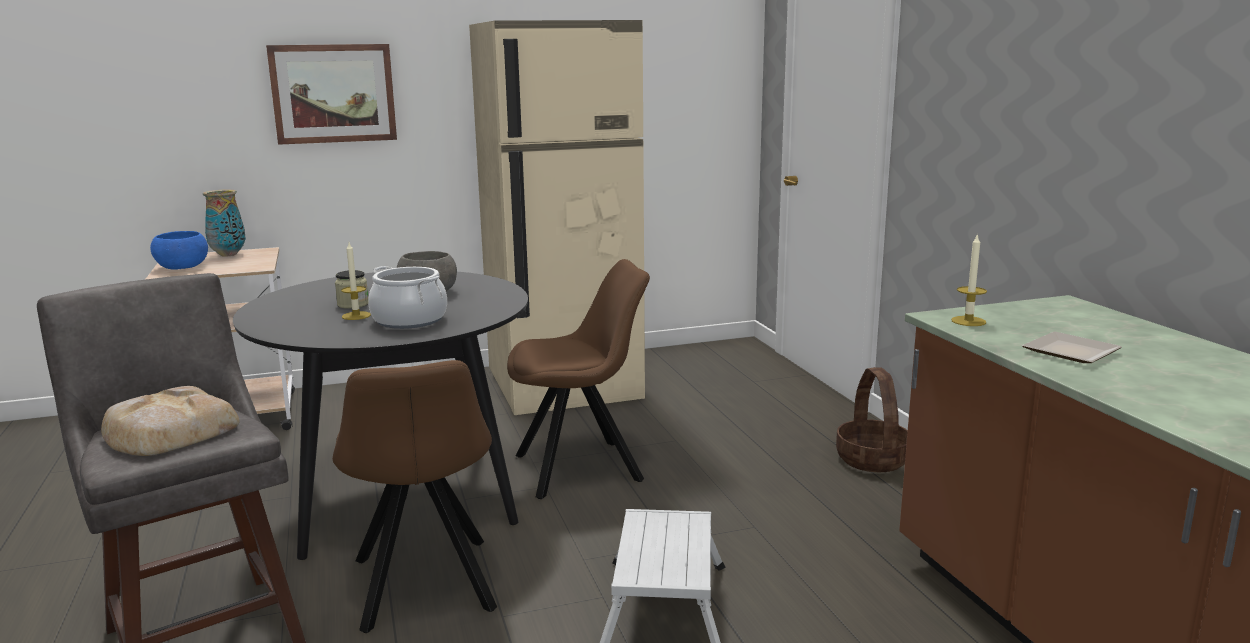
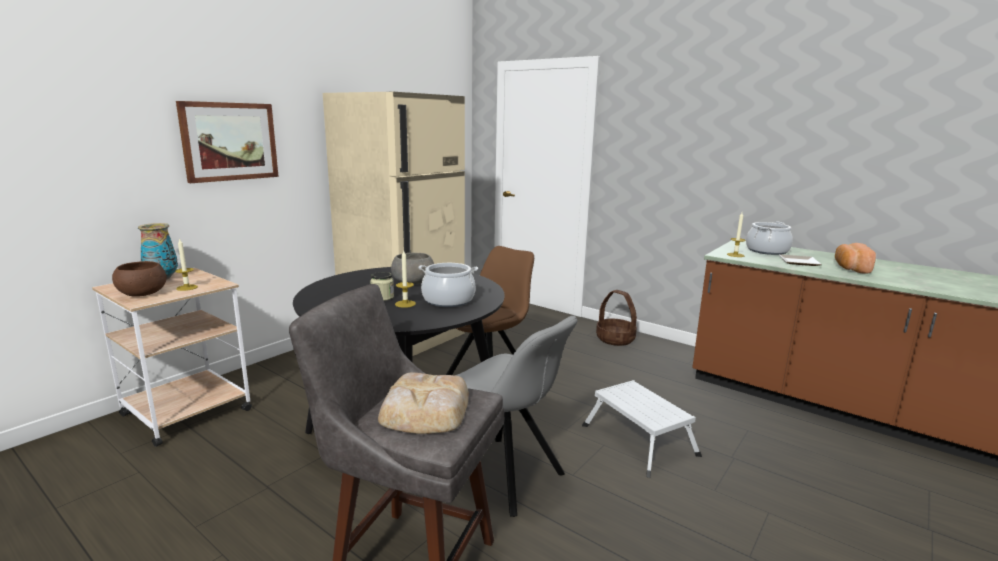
camera: 35 degrees left, 0 degrees up
(182, 267) = (143, 293): blue bowl -> brown bowl
(226, 267) = (187, 287): none -> candle
(424, 585) = (504, 475): brown chair -> grey chair
(1068, 324) = (767, 251): none -> cooking pot
(1163, 381) = (850, 268): none -> bread

